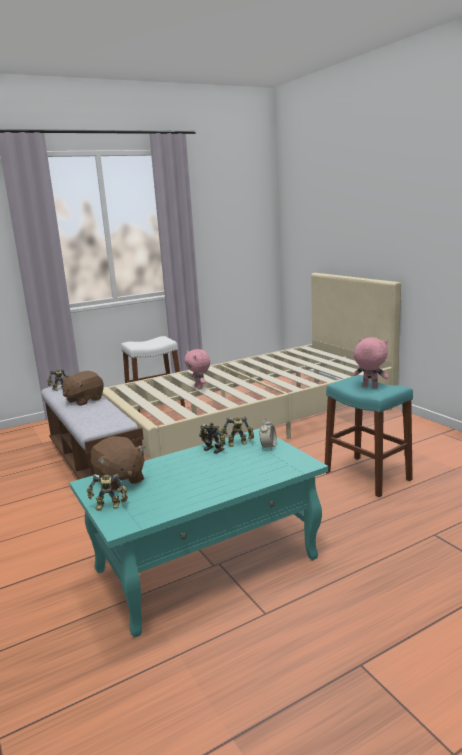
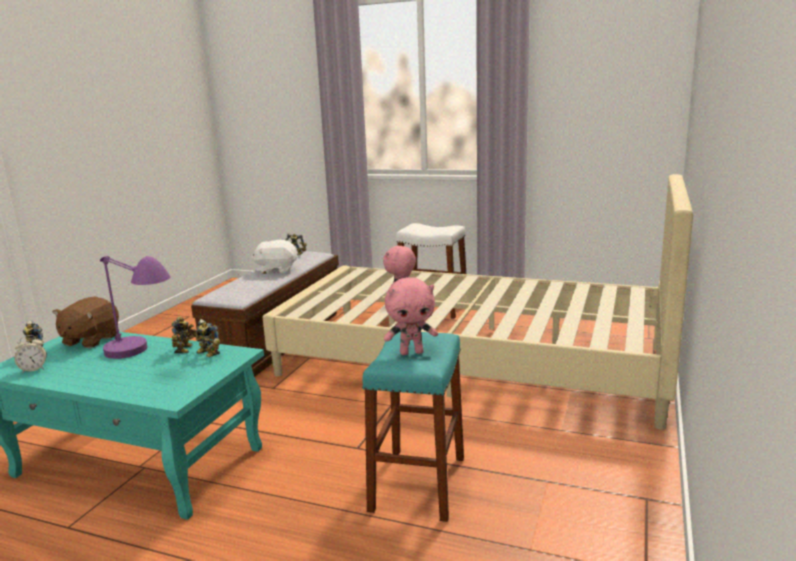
camera: 50 degrees right, 0 degrees up
(84, 400) = (277, 270): brown plush toy -> white plush toy
(209, 465) = (142, 360): none -> purple table lamp
(268, 447) = (210, 368): alarm clock -> alarm clock (33, 369)
(369, 387) = (412, 352): pink plush toy -> pink plush toy turned 90 degrees clockwise

